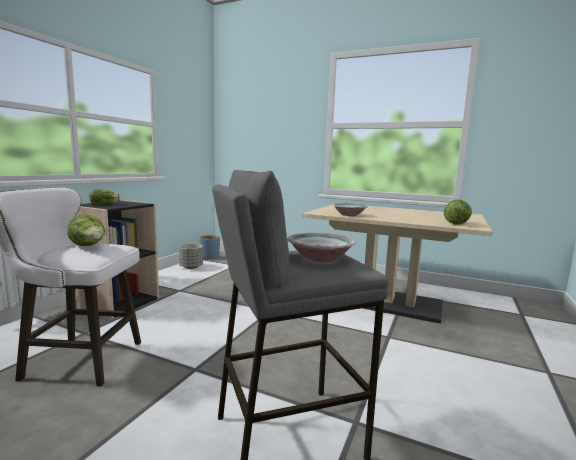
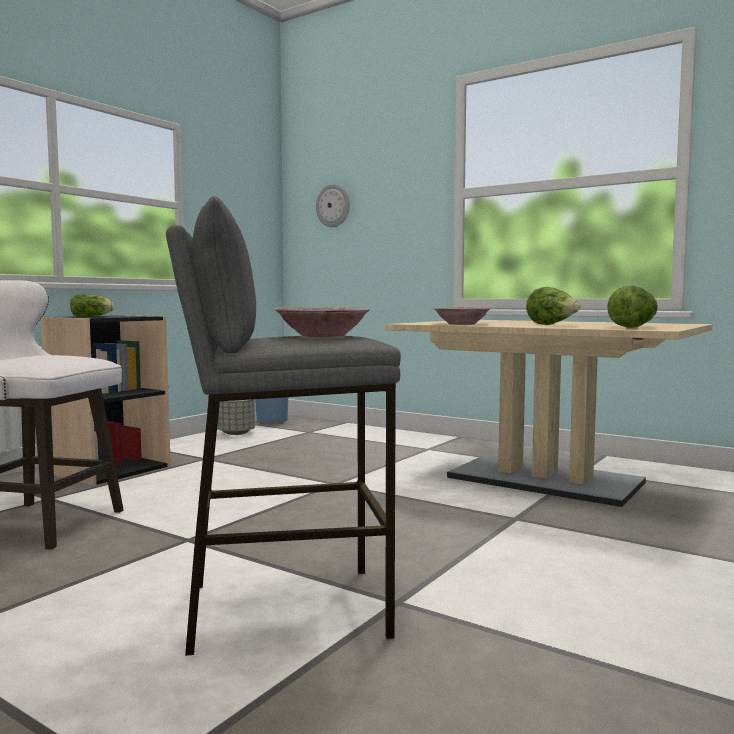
camera: 10 degrees right, 5 degrees down
(89, 246) = (48, 355): lettuce -> lettuce (551, 325)
(248, 126) = (333, 205): none -> wall clock

